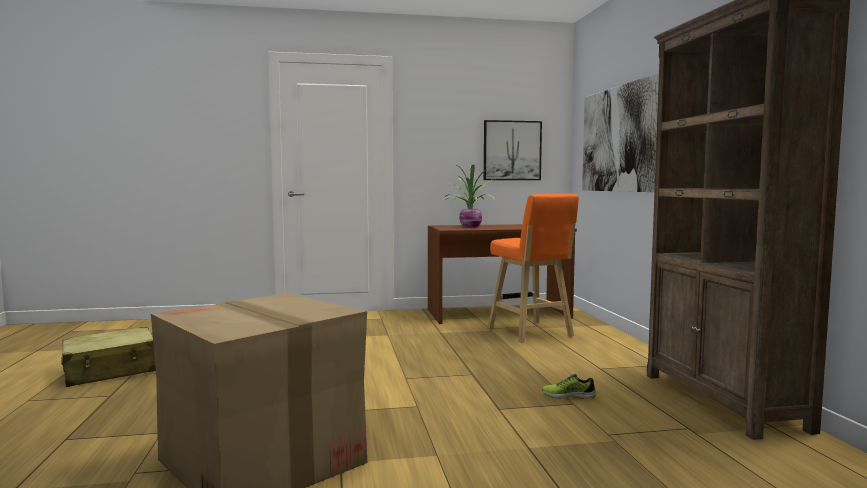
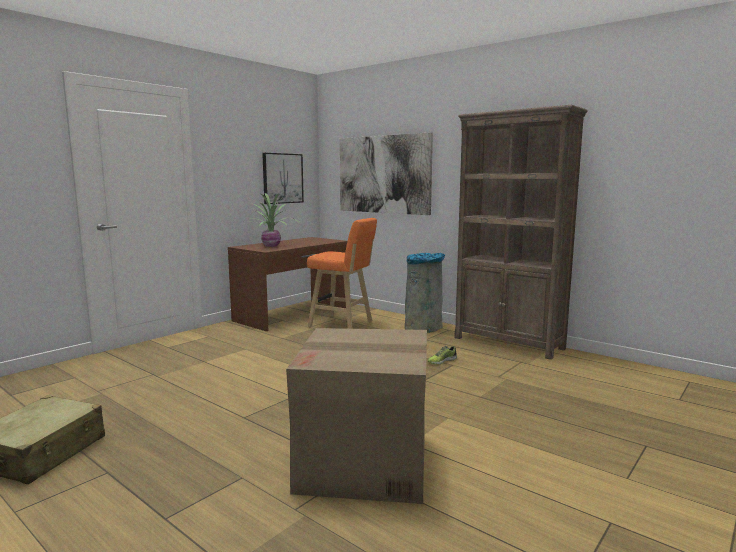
camera: 40 degrees left, 5 degrees up
(628, 355) = (423, 327): none -> grey trash can

